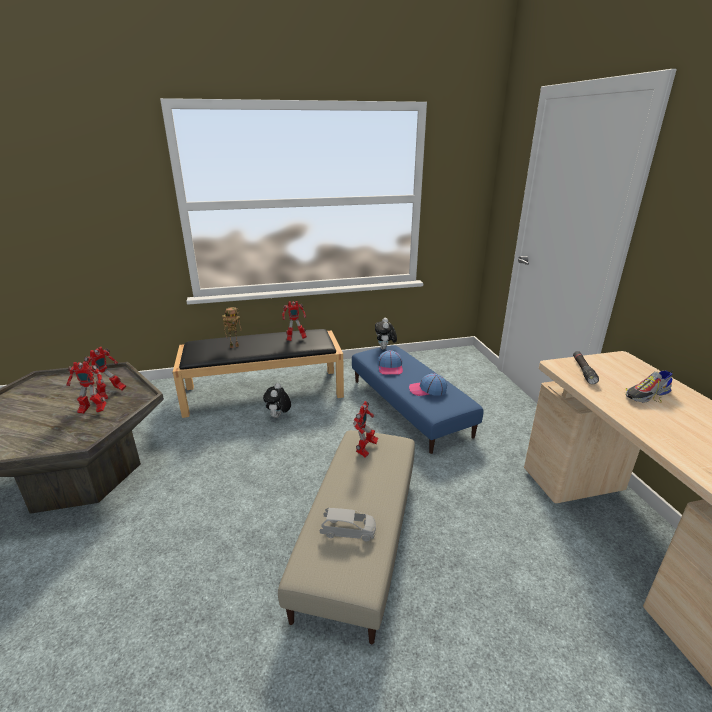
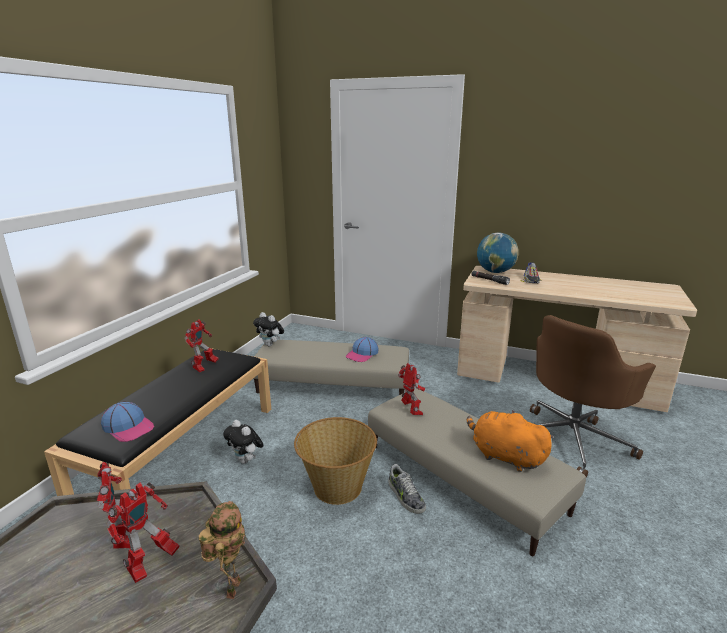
camera: 55 degrees left, 5 degrees down
(234, 346) = (150, 406): toy robot -> toy robot (231, 587)
(285, 468) = (336, 487): none -> basket
(303, 508) = (405, 496): none -> shoe
(348, 531) = (504, 456): grey toy car -> orange plush toy
(390, 367) = (306, 355): cap -> cap (129, 427)
(409, 407) = (333, 384): blue ottoman -> beige ottoman
(519, 610) = (572, 440): none -> brown office chair
(623, 367) = (495, 272): none -> globe

